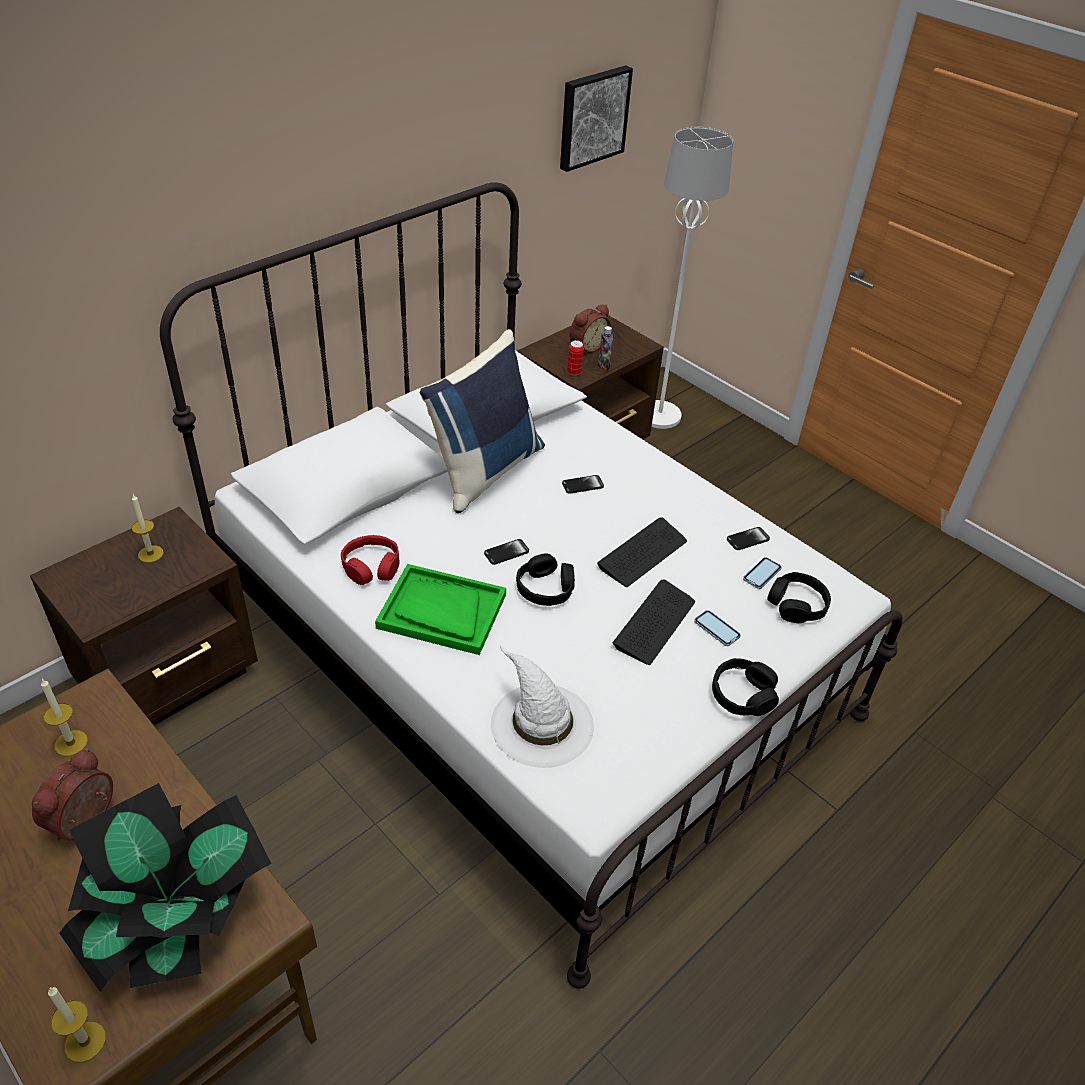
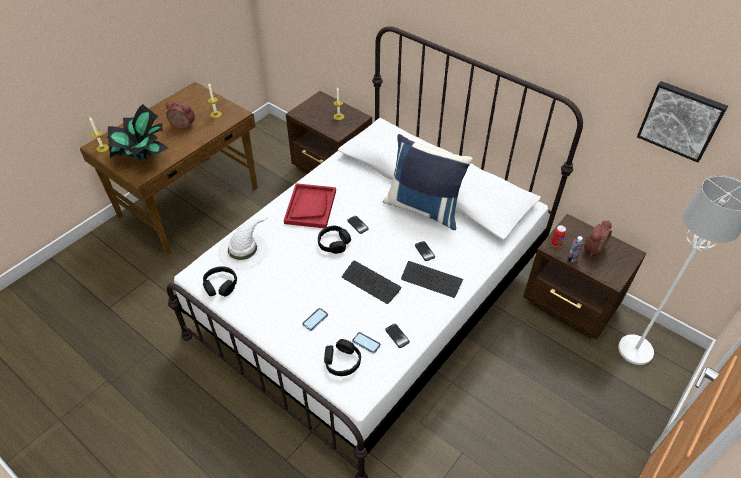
camera: 85 degrees right, 5 degrees up
(371, 567) = (336, 178): red headphones -> none
(441, 611) = (310, 207): green tray -> red tray
(586, 346) = (592, 248): alarm clock -> alarm clock turned 90 degrees counterclockwise
(654, 623) = (315, 291): keyboard -> keyboard (431, 280)
(742, 695) = (266, 331): black headphones -> black headphones (220, 285)

